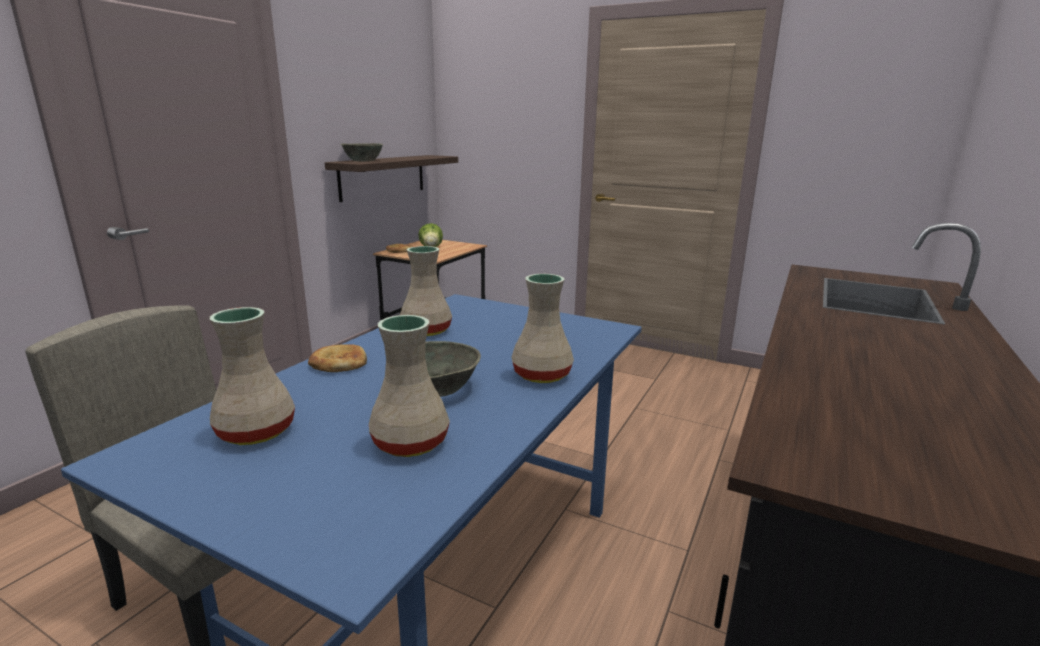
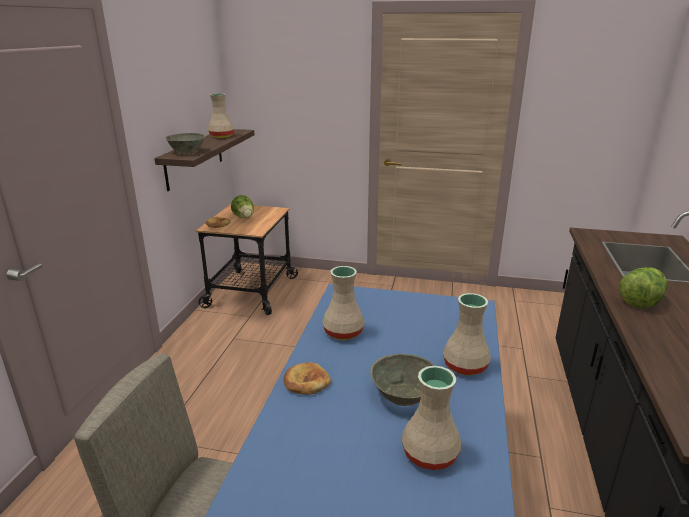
camera: 15 degrees left, 5 degrees up
(254, 431) = (308, 469): beige vase -> beige vase (221, 136)
(825, 329) = (640, 301): none -> lettuce

